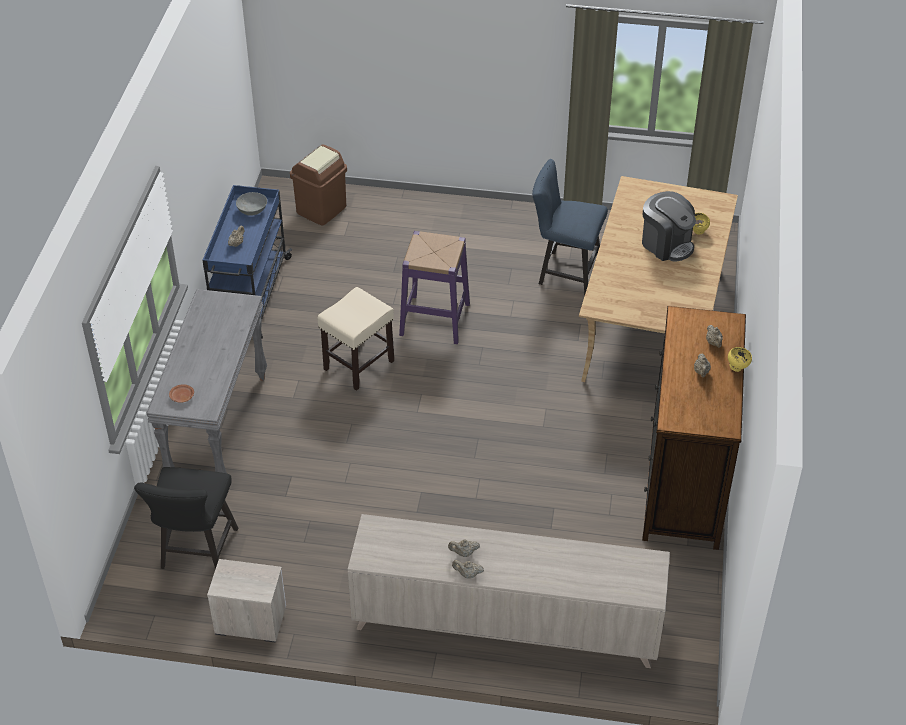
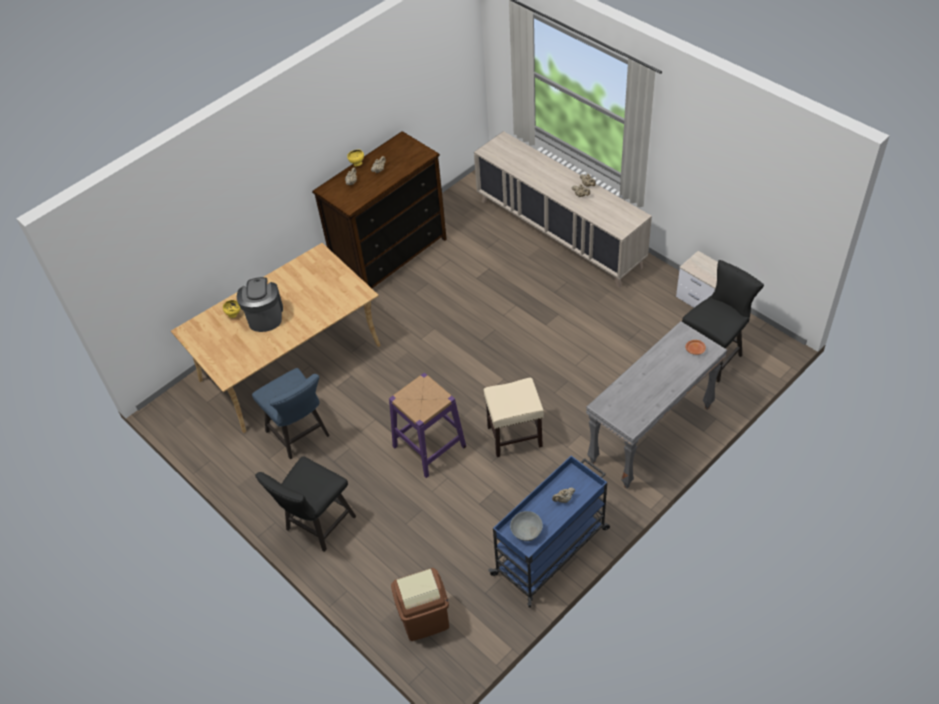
camera: 140 degrees left, 5 degrees up
(472, 222) = (317, 526): none -> black chair

